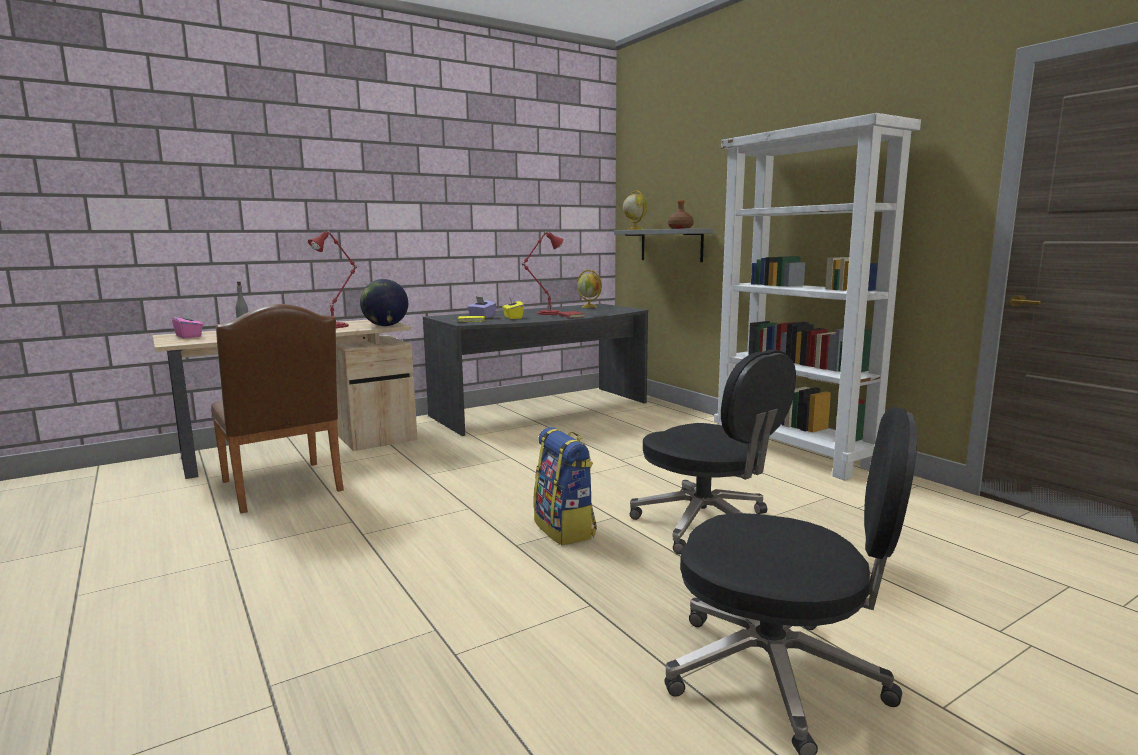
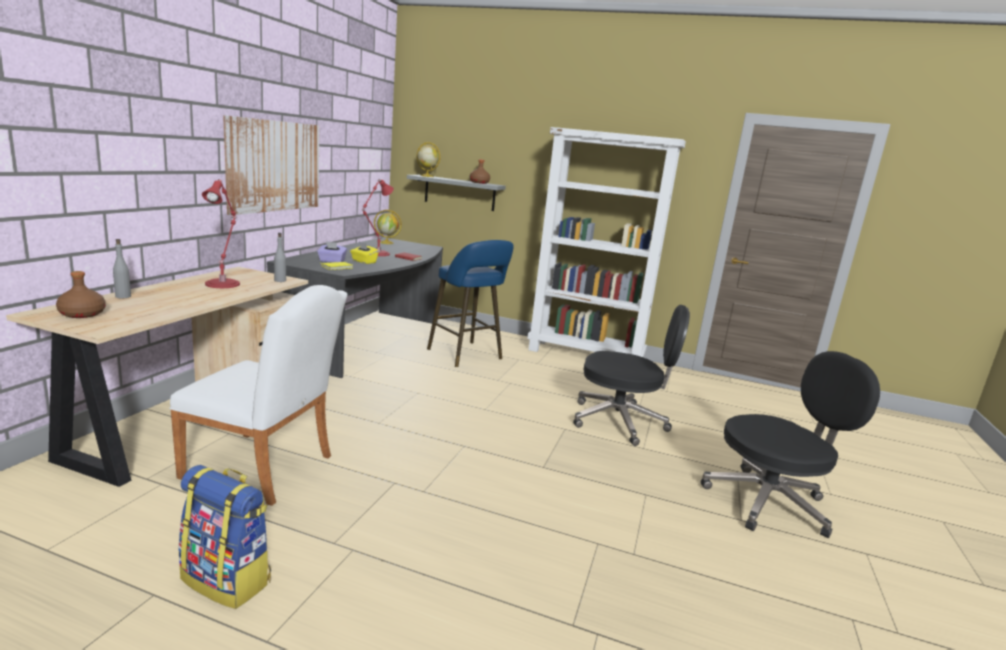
camera: 40 degrees left, 5 degrees up
(189, 336) = (81, 314): pink tissue box -> brown bottle
(283, 488) = (266, 469): brown chair -> white chair
(385, 326) = (280, 280): globe -> grey bottle
(434, 225) = (274, 166): none -> picture
(565, 529) = (552, 446): backpack -> backpack (228, 580)
(626, 433) = (467, 355): none -> blue stool

